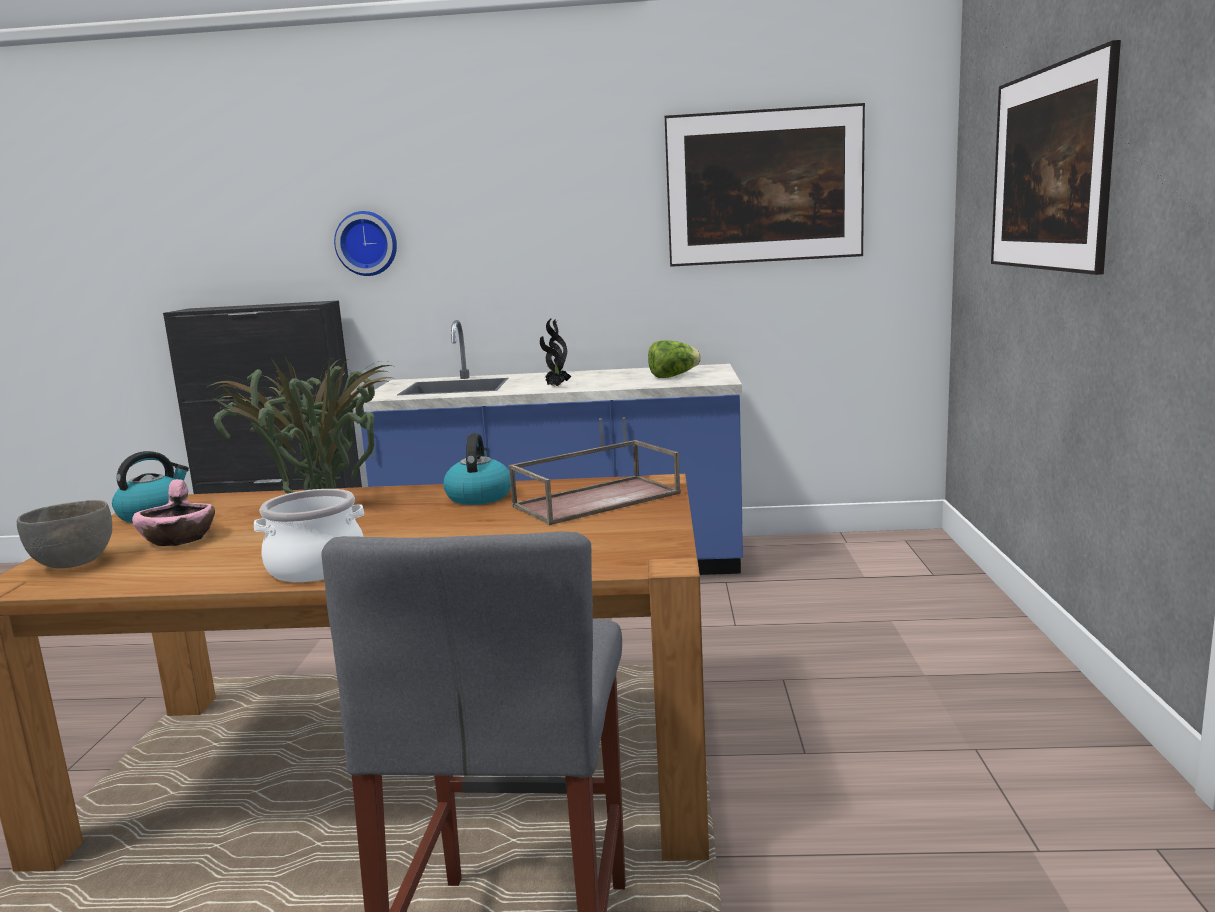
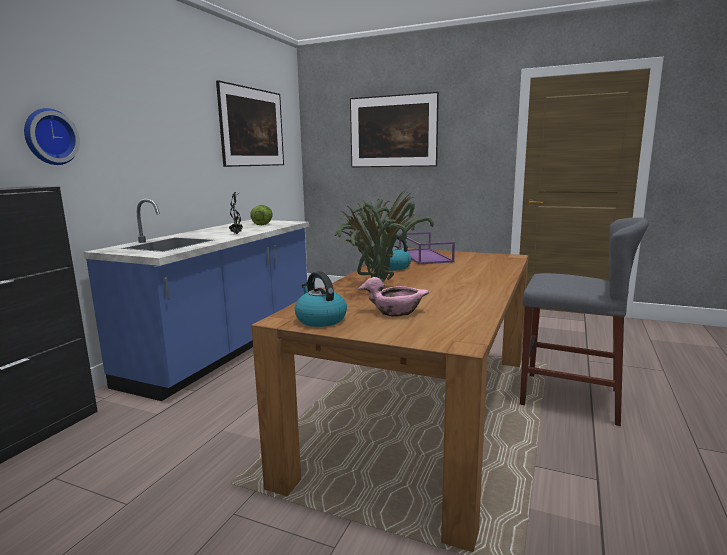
camera: 70 degrees left, 0 degrees up
(74, 564) = (425, 331): grey bowl -> none
(316, 567) = (482, 288): cooking pot -> none
(597, 499) = (423, 256): brown tray -> purple tray

